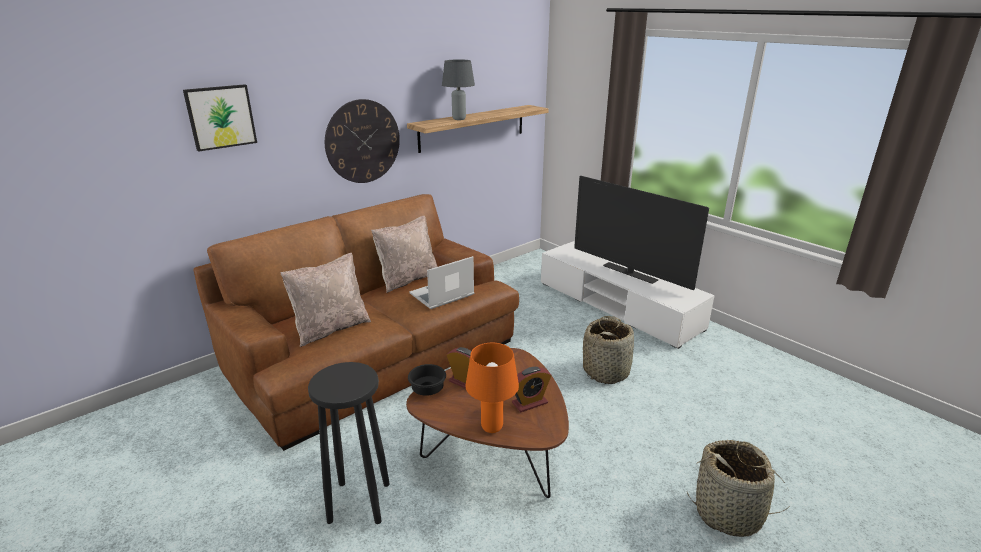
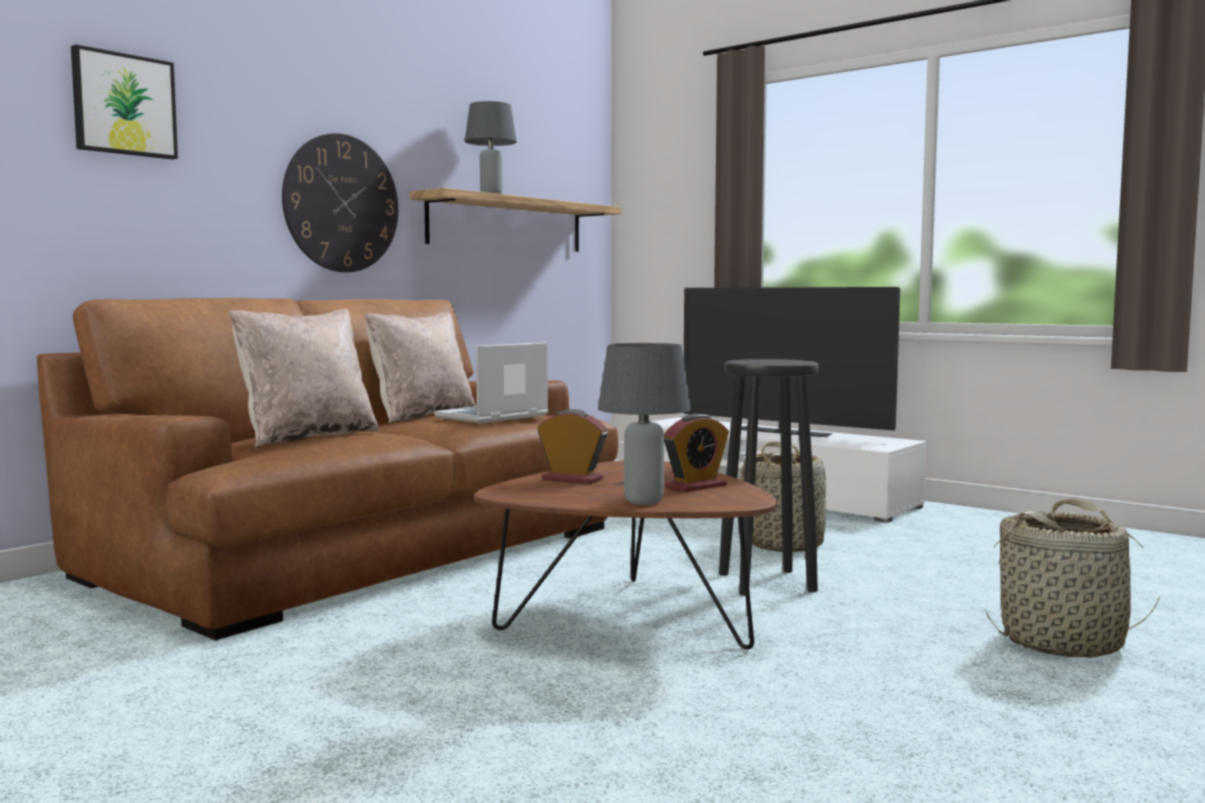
camera: 10 degrees left, 20 degrees down
(359, 501) = (393, 676): black stool -> black stool (766, 582)
(428, 389) = (508, 485): black bowl -> none
(492, 427) = (644, 501): orange table lamp -> grey table lamp

